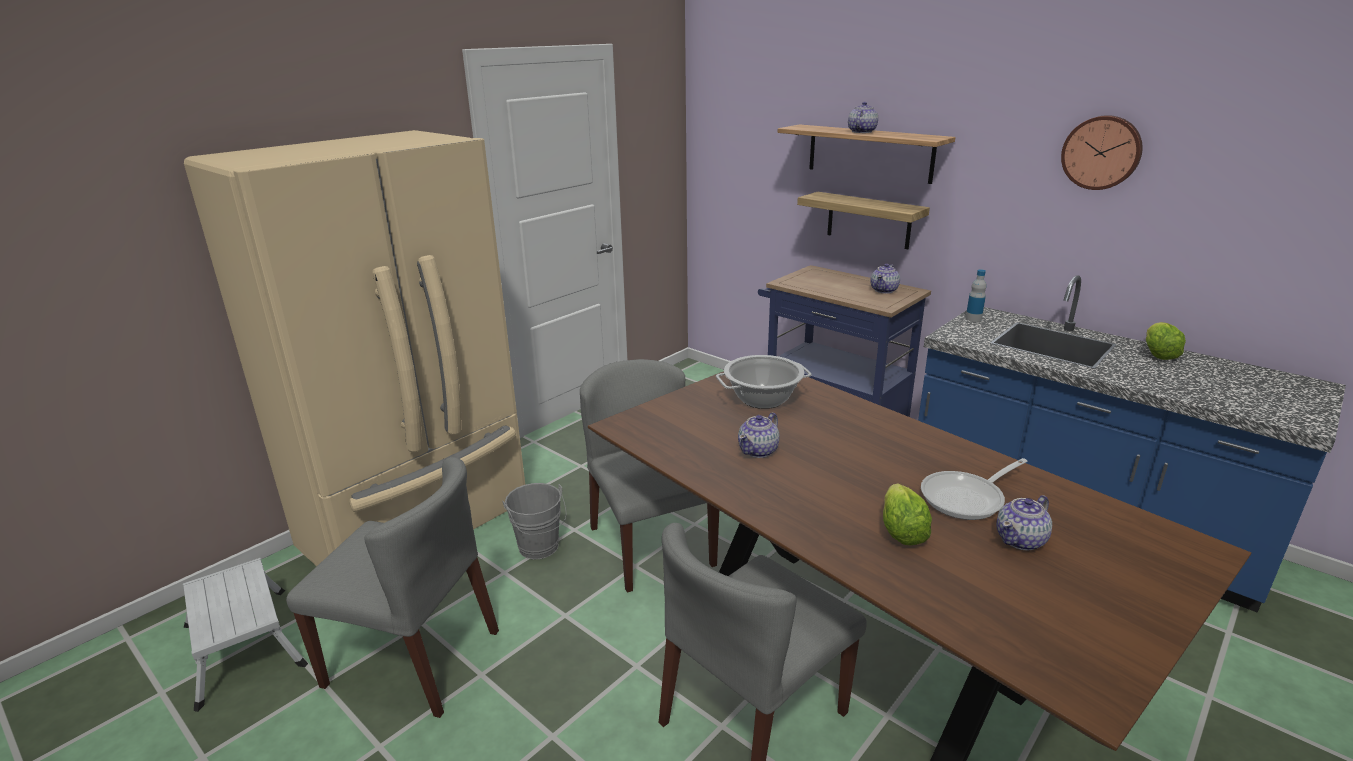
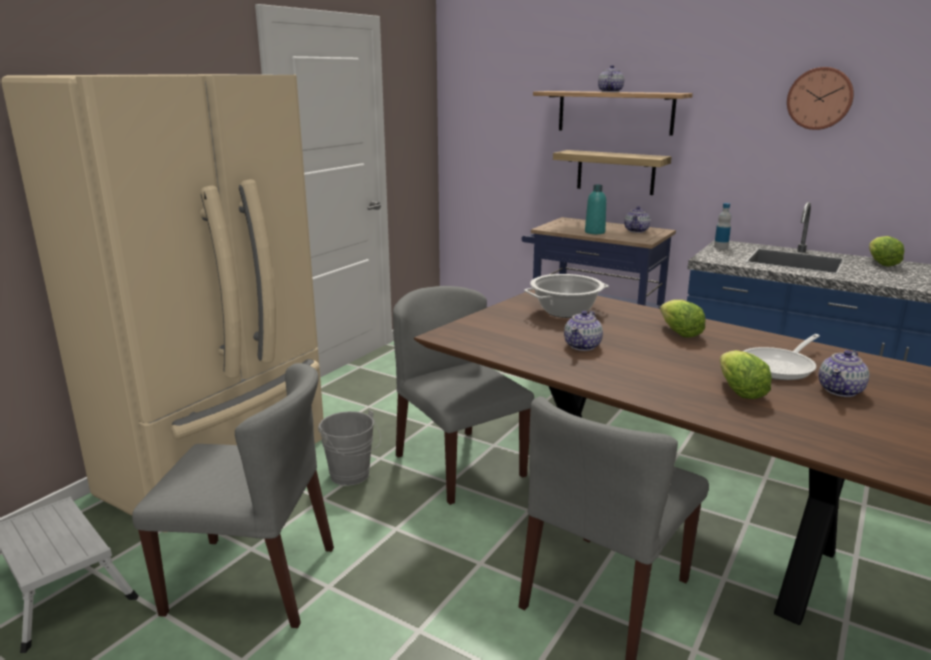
camera: 10 degrees left, 5 degrees down
(835, 291) = (594, 232): none -> turquoise bottle
(874, 439) = (679, 333): none -> lettuce

